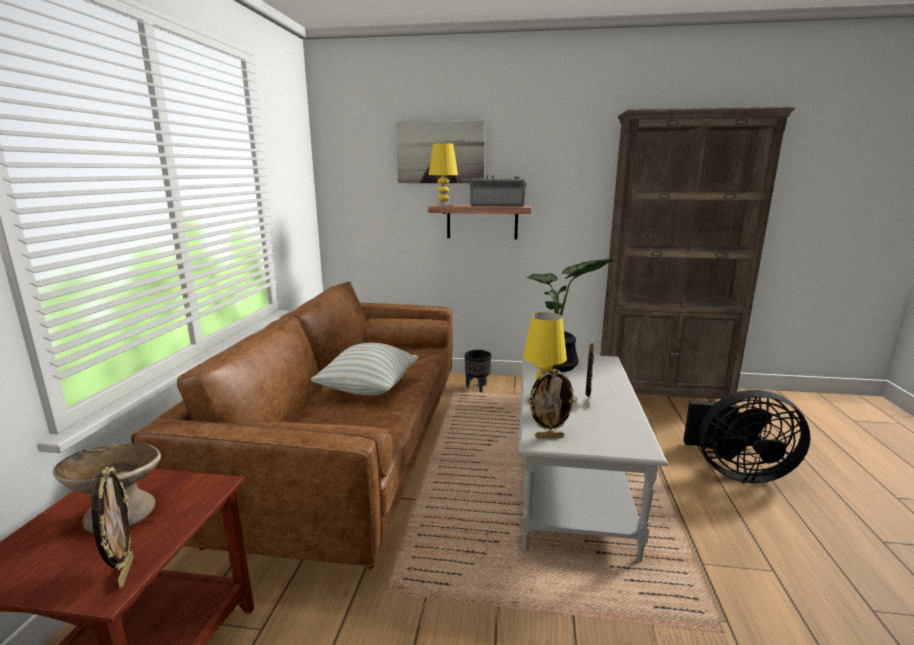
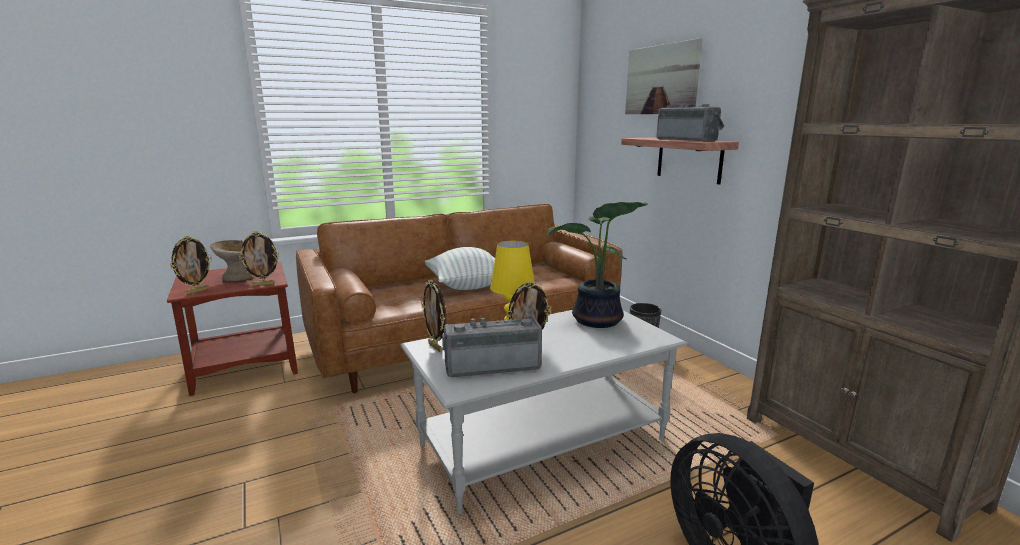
camera: 55 degrees right, 0 degrees up
(211, 496) = (263, 284): none -> picture frame
(443, 205) = (641, 138): yellow table lamp -> none
(608, 424) = (492, 365): none -> radio

